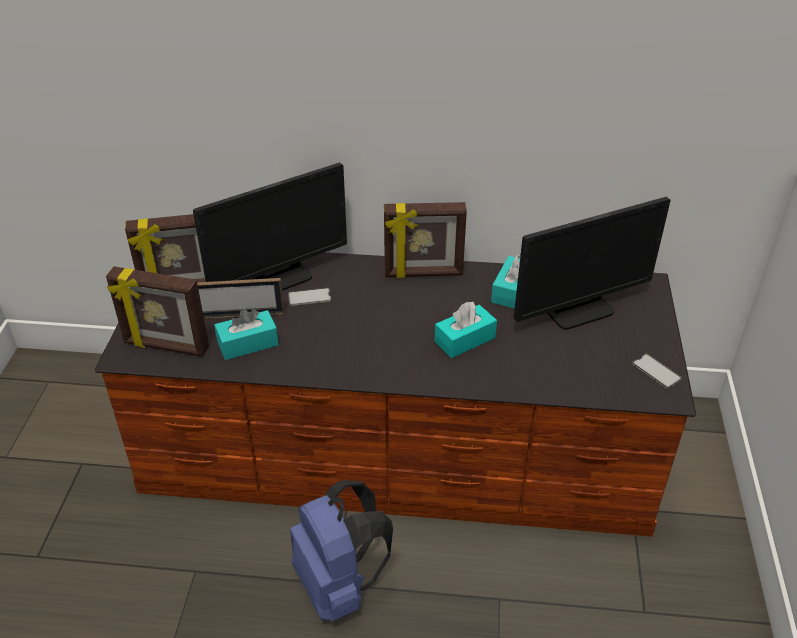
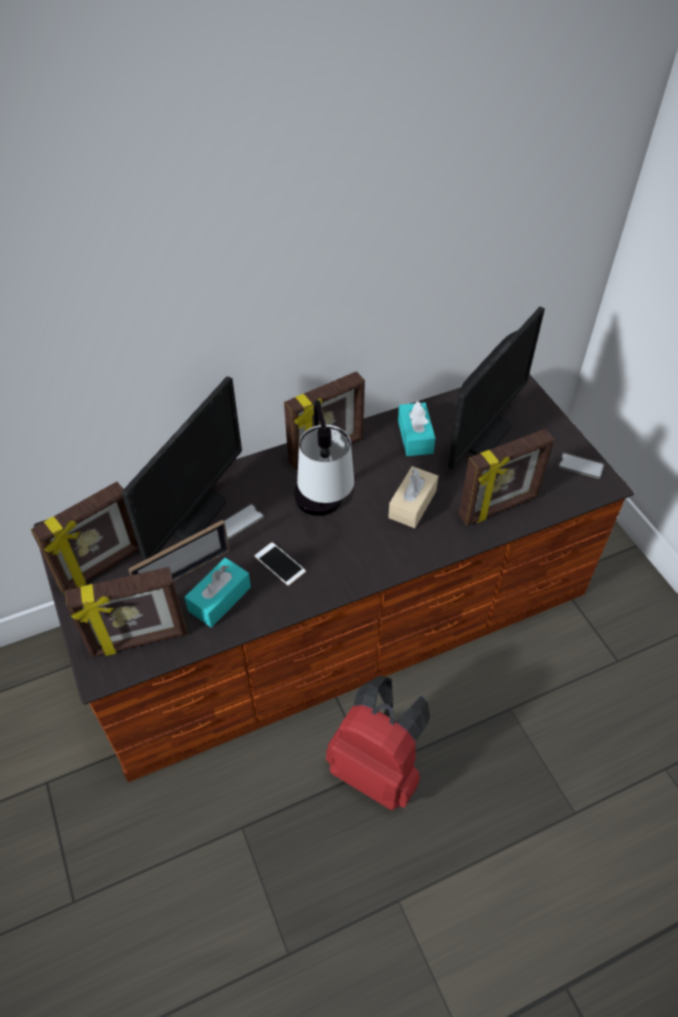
camera: 30 degrees left, 10 degrees up
(315, 339) = (280, 564): none -> phone
(339, 585) = (378, 768): blue backpack -> red backpack
(380, 318) = (323, 515): none -> table lamp
(465, 340) = (412, 504): turquoise tissue box -> beige tissue box
(543, 373) = (499, 508): none -> picture frame

